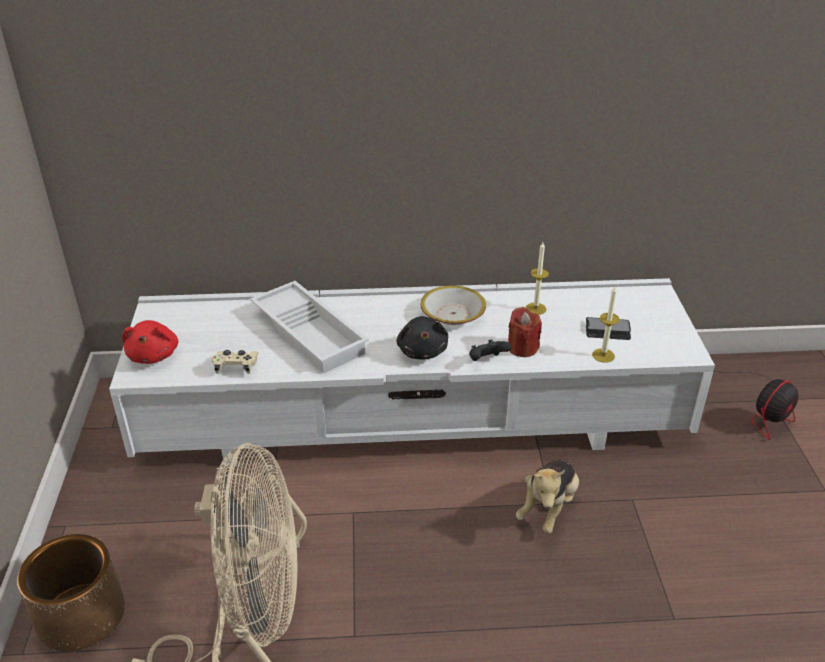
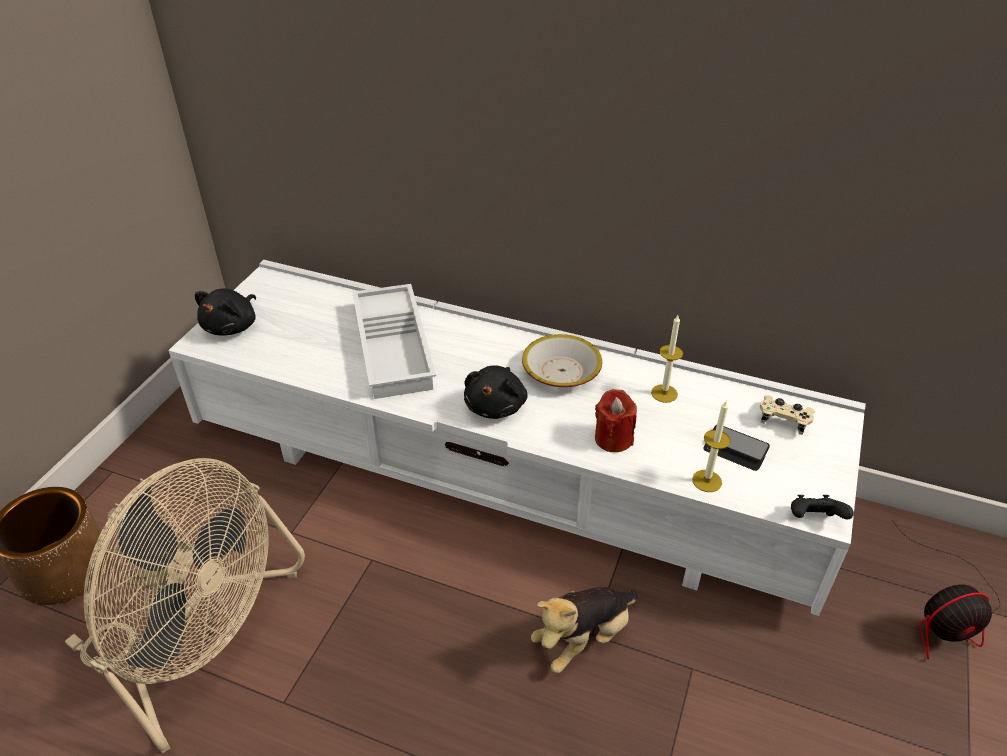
camera: 25 degrees right, 5 degrees up
(154, 355) = (232, 326): red plush toy -> black plush toy
(236, 367) = (295, 364): beige game controller -> beige game controller (783, 421)
(487, 361) = (560, 442): black game controller -> black game controller (813, 520)

